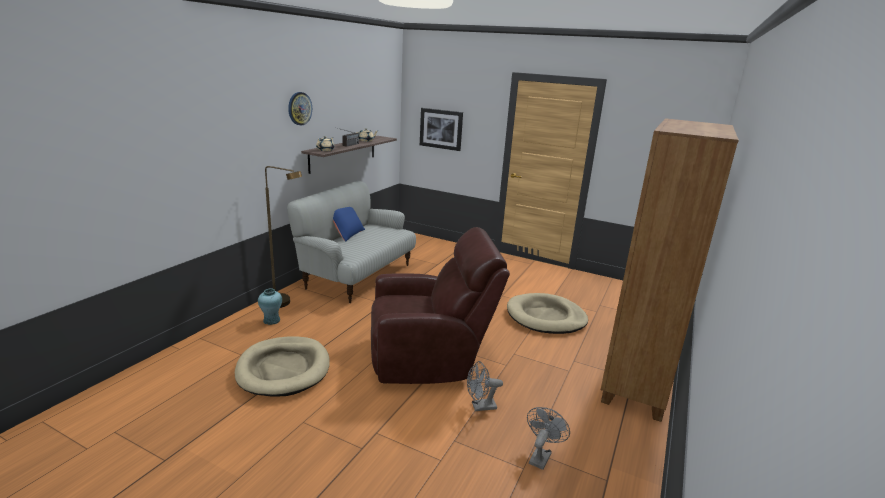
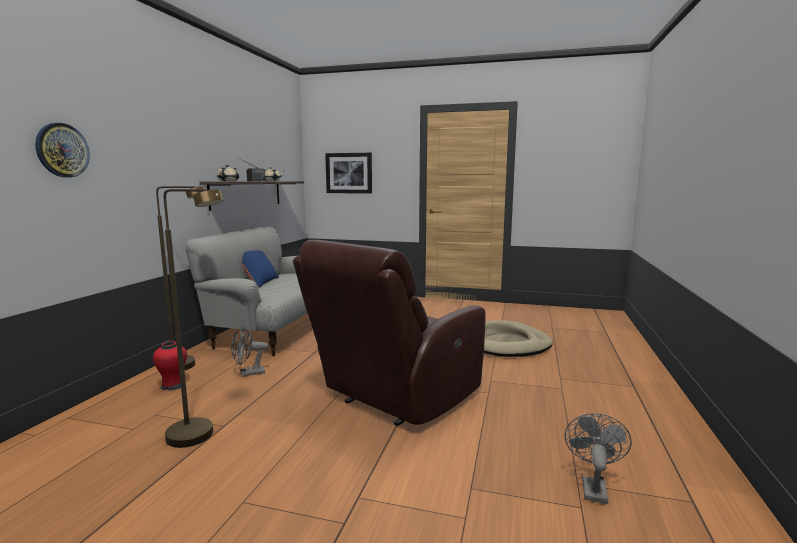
camera: 10 degrees left, 10 degrees down
(272, 321) = (173, 385): turquoise vase -> red vase
(284, 369) = (200, 437): beige dog bed -> brown floor lamp
(299, 108) = (195, 131): wall clock -> wall clock (62, 150)
(430, 359) = (394, 399): brown armchair -> brown armchair turned 150 degrees clockwise
(480, 407) = (483, 442): grey fan -> grey fan (248, 373)
(636, 381) = (639, 388): brown bookcase -> none

